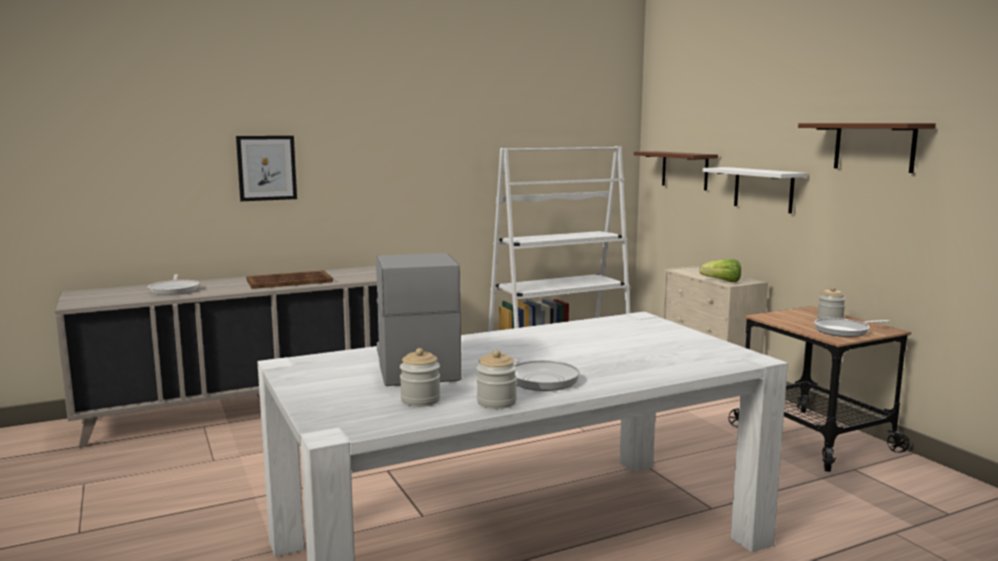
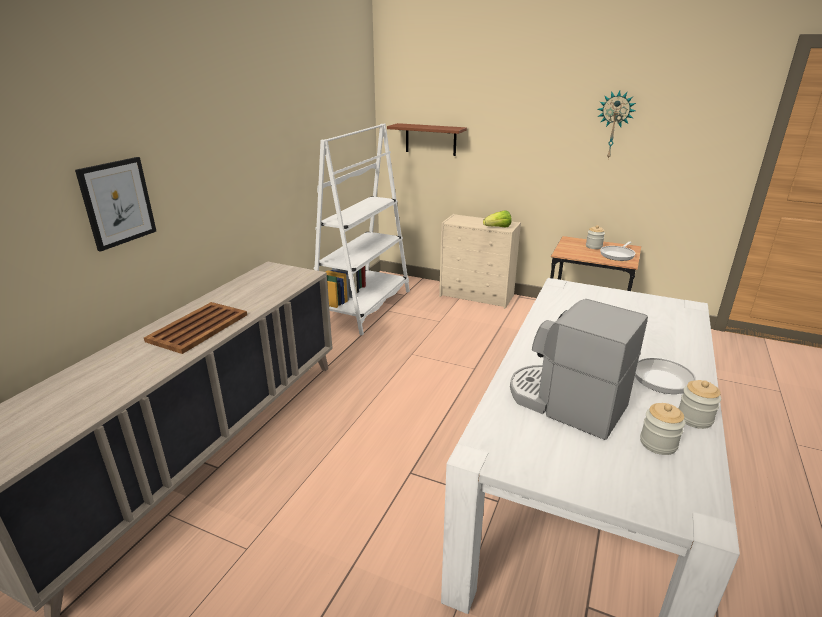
camera: 40 degrees left, 15 degrees up
(175, 289) = (86, 388): frying pan -> none
(763, 189) = (513, 155): white shelf -> none
(874, 147) = (614, 125): brown shelf -> wall clock

